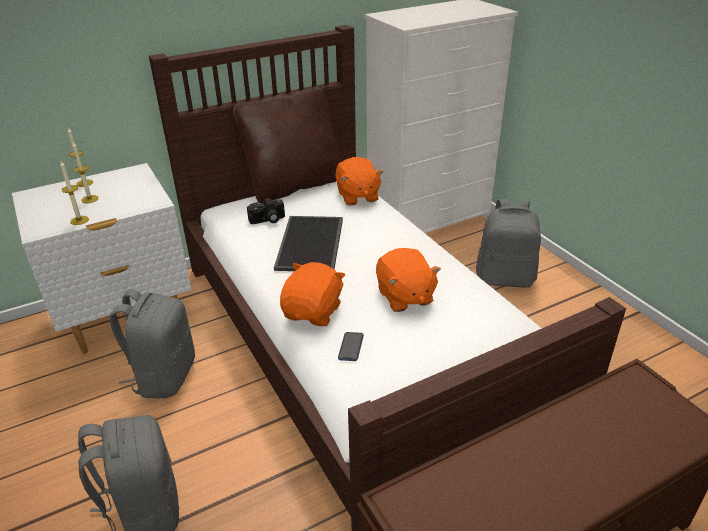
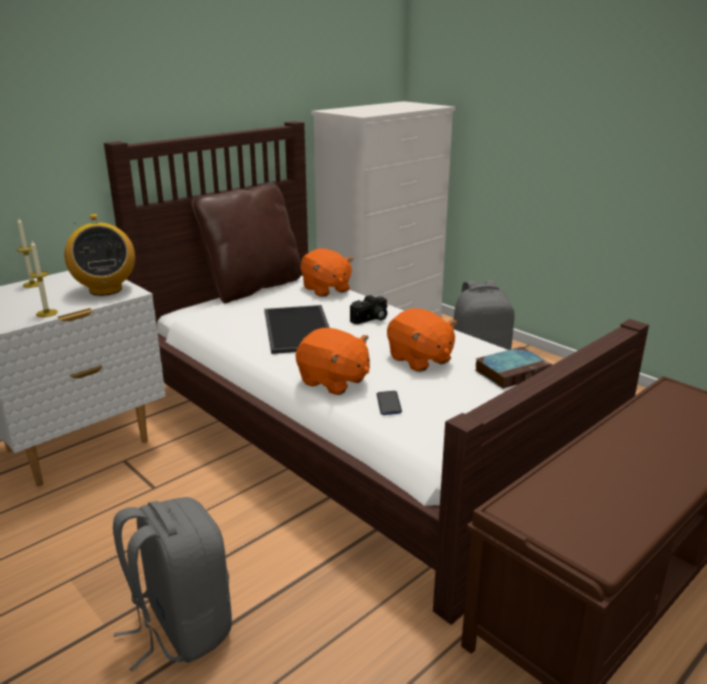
camera: 15 degrees left, 10 degrees down
(90, 199) = (48, 296): candle -> none
(138, 196) = (105, 290): none -> radio
(164, 376) = (149, 493): grey backpack -> none
(267, 220) = (241, 315): camera -> camera (371, 319)
(314, 312) = (333, 381): orange plush toy -> orange plush toy turned 120 degrees clockwise
(488, 325) = (513, 372): none -> book

